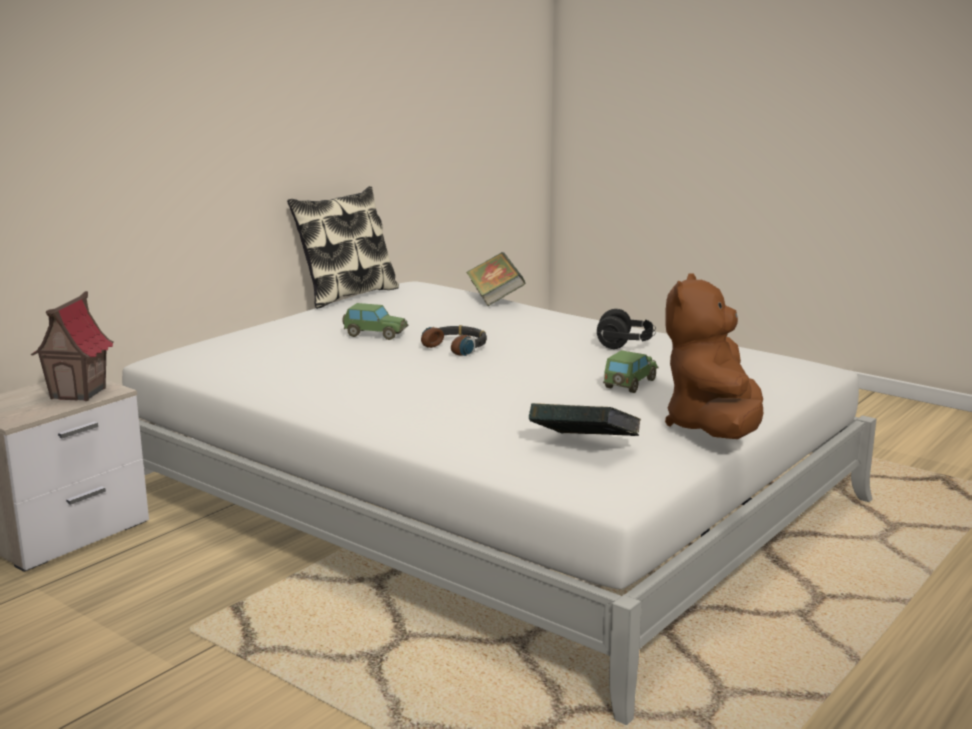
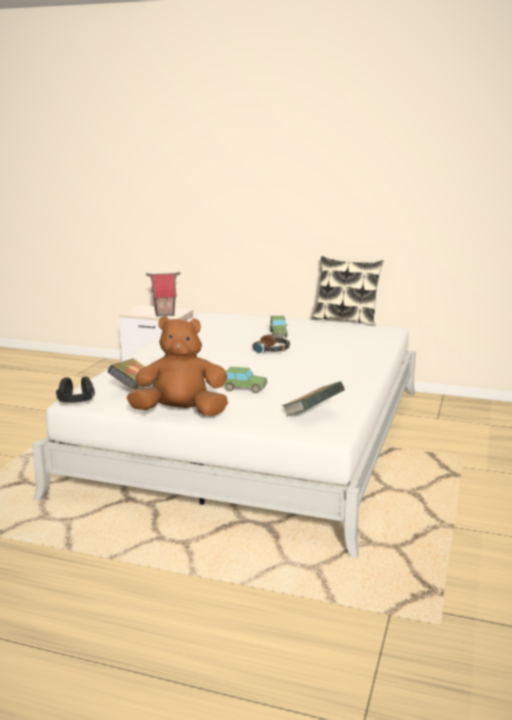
camera: 70 degrees right, 0 degrees up
(495, 298) = (381, 344): book -> book (312, 415)
(625, 345) = (326, 382): black headphones -> black headphones (76, 403)

